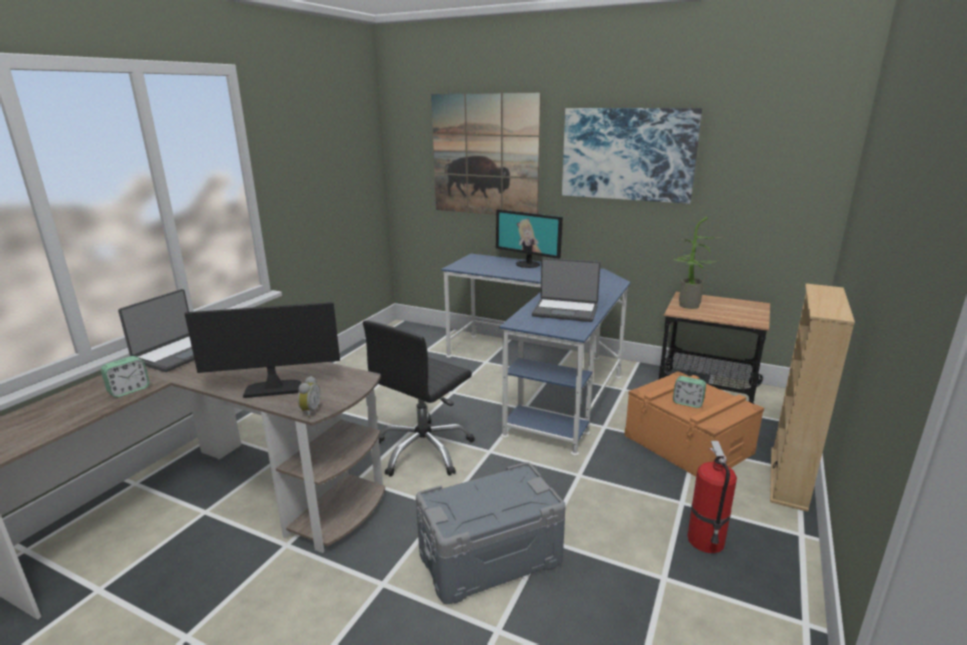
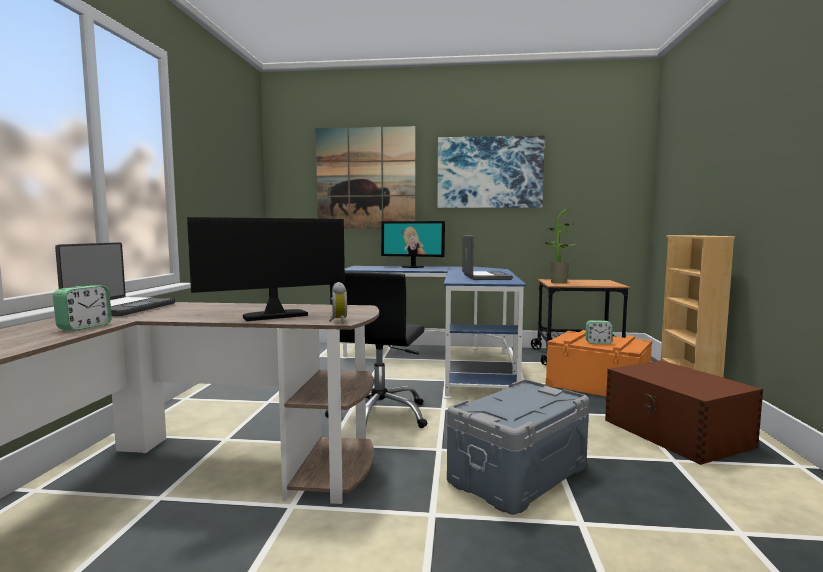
camera: 20 degrees left, 15 degrees down
(565, 311) = (484, 277): laptop -> laptop turned 90 degrees counterclockwise
(706, 541) = (677, 433): fire extinguisher -> brown storage box

